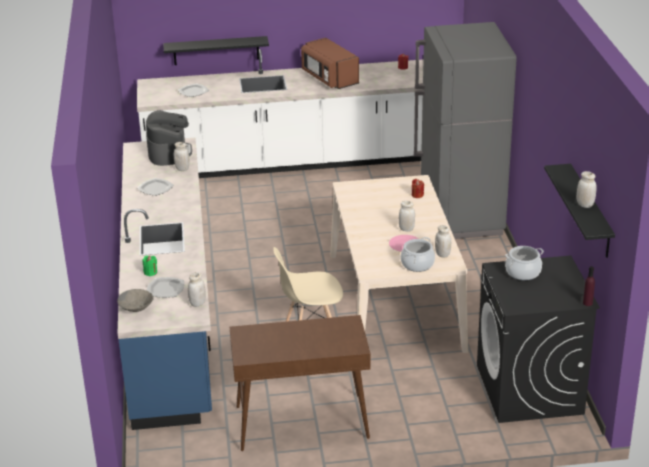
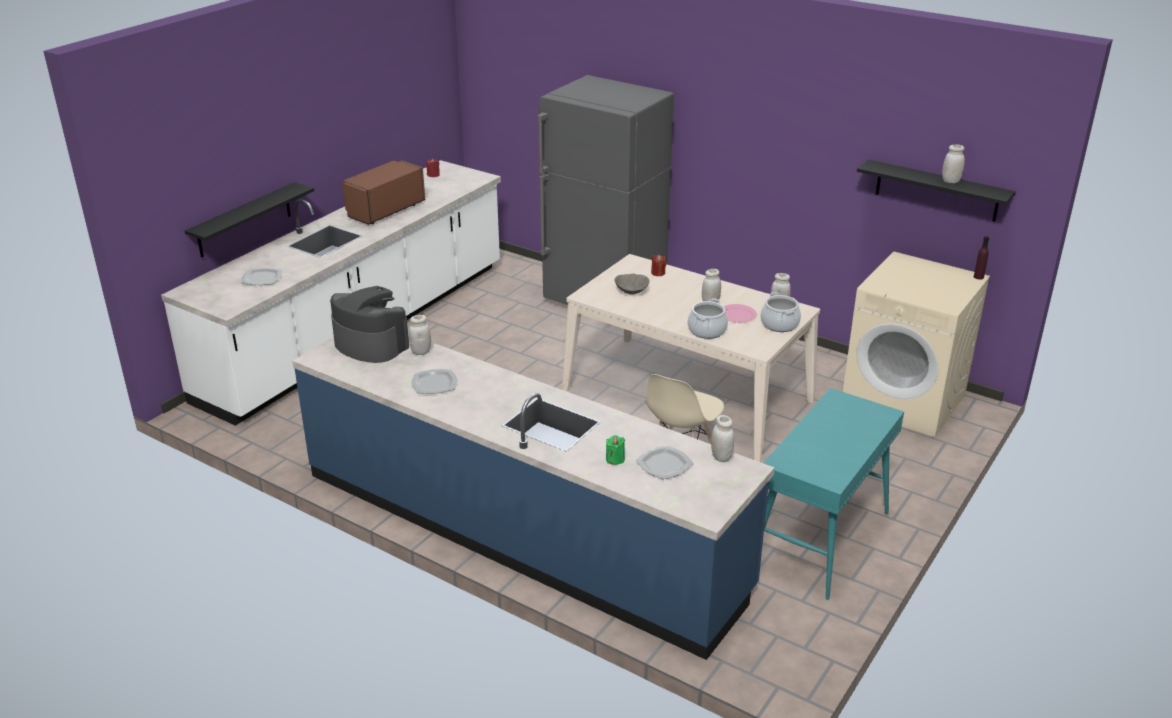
camera: 50 degrees left, 0 degrees up
(136, 308) = (680, 499): grey bowl -> grey bowl (631, 292)
(301, 423) = (820, 540): brown console table -> turquoise console table
(329, 78) = (384, 210): brown microwave -> brown microwave turned 120 degrees clockwise
(522, 272) = (896, 279): cooking pot -> cooking pot (706, 331)
(530, 390) = (904, 400): black washing machine -> beige washing machine

